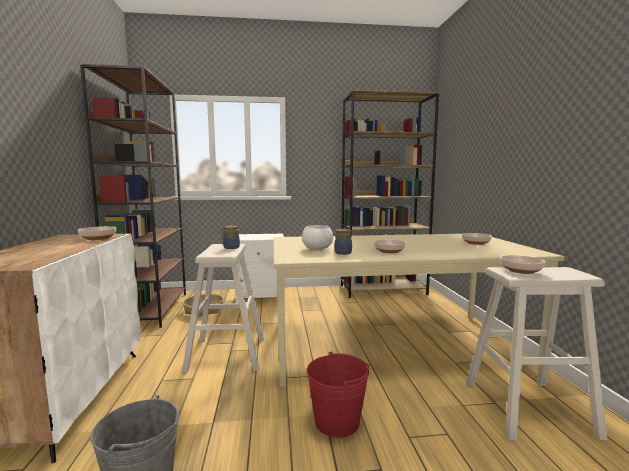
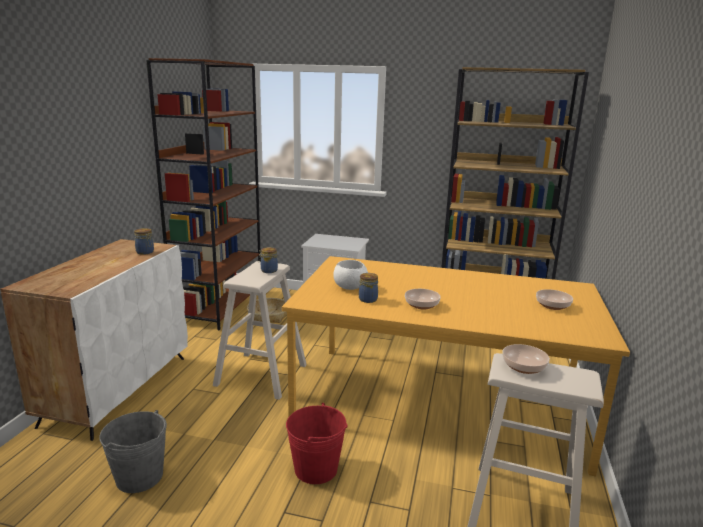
camera: 20 degrees right, 10 degrees up
(99, 238) = (145, 252): bowl -> jar
(394, 345) = (438, 403): beige dining table -> orange dining table

